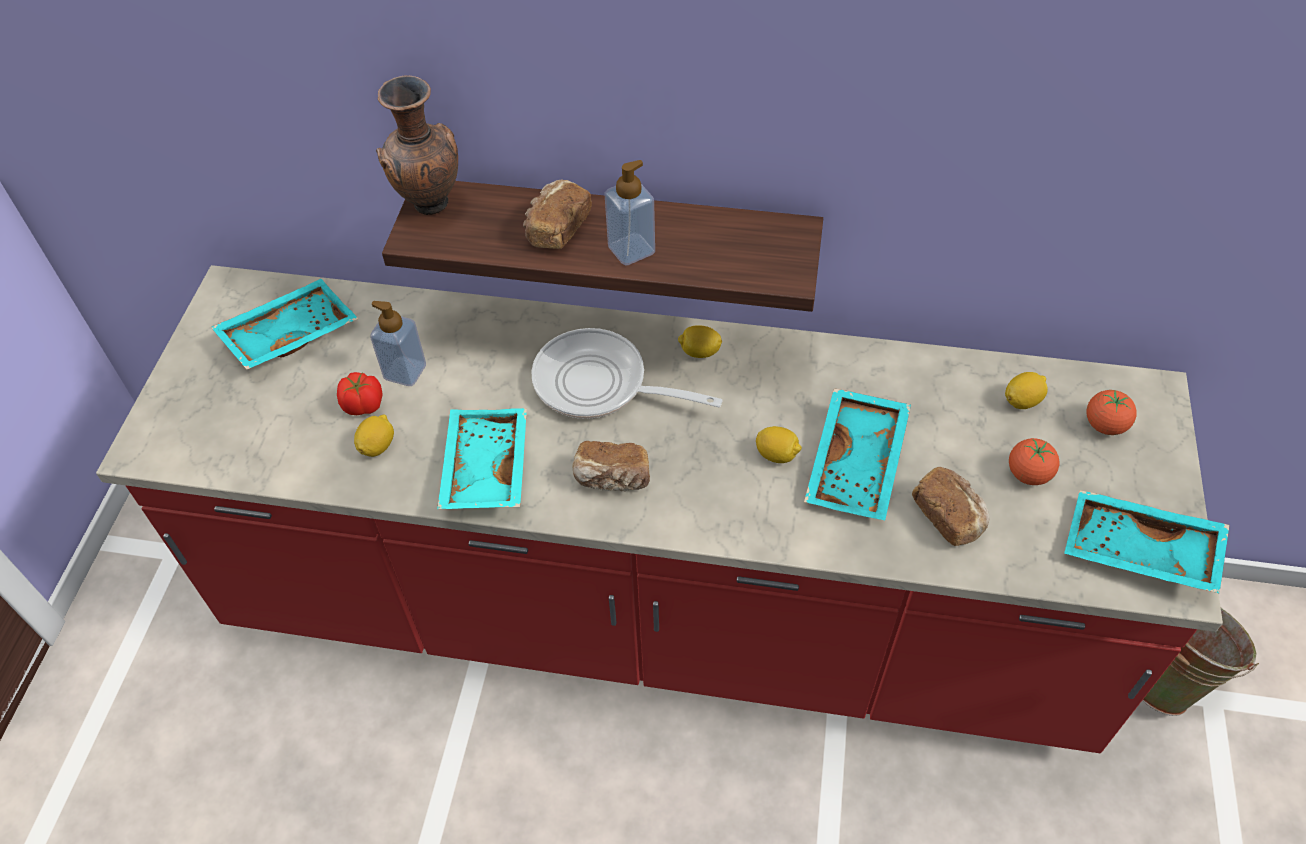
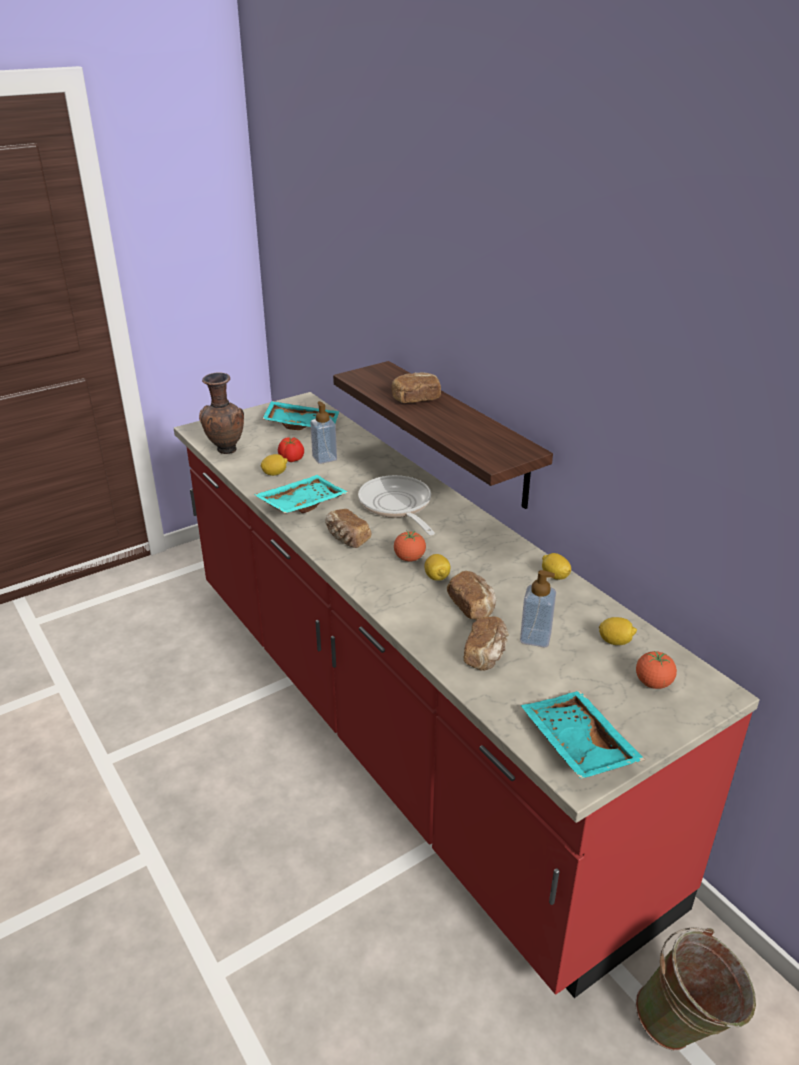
camera: 45 degrees right, 20 degrees down
(430, 206) = (377, 370): brown vase -> brown vase (225, 450)
(631, 250) = (435, 419): soap dispenser -> soap dispenser (535, 637)
(699, 352) = (464, 522): lemon -> lemon (555, 576)
(859, 465) = (472, 606): turquoise tray -> bread
(1028, 474) = (564, 670): tomato -> tomato (409, 558)

